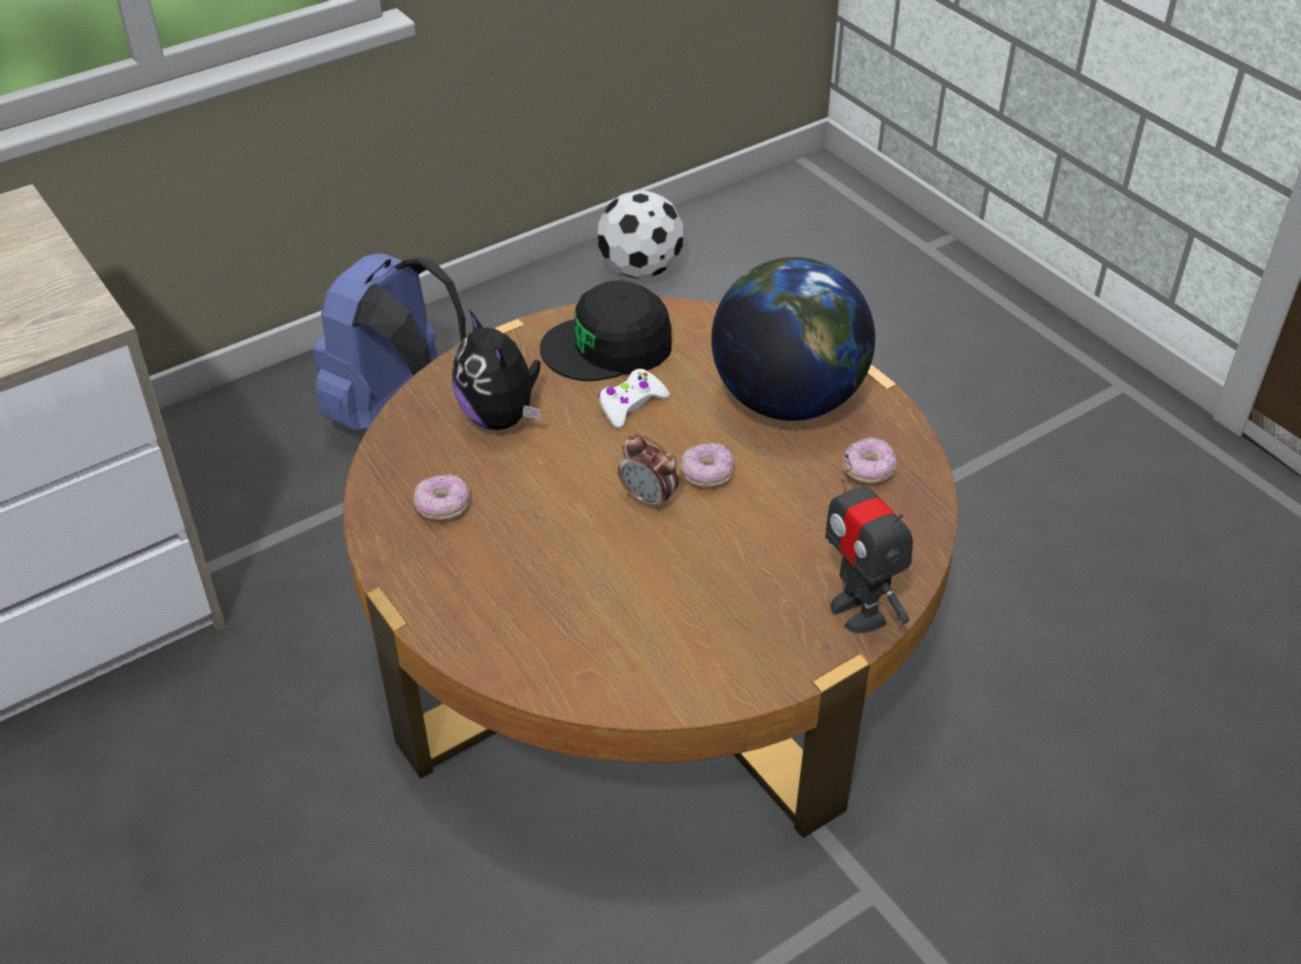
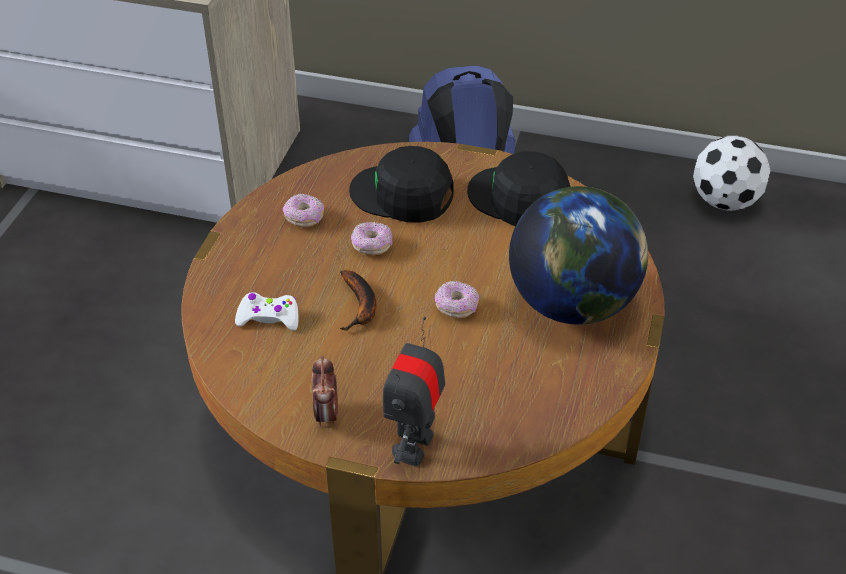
camera: 50 degrees right, 0 degrees up
(501, 417) = (403, 194): plush toy -> black cap
(627, 540) = (360, 306): none -> banana
(631, 405) = (479, 239): white game controller -> white game controller (269, 317)
(649, 499) = (405, 294): alarm clock -> alarm clock (326, 414)
(868, 471) = (551, 380): donut -> donut (372, 246)

